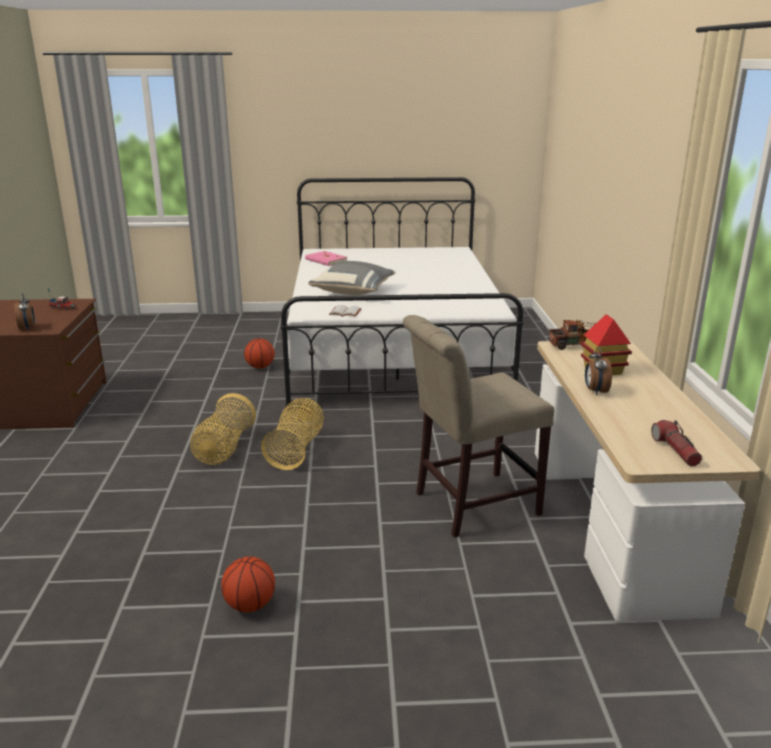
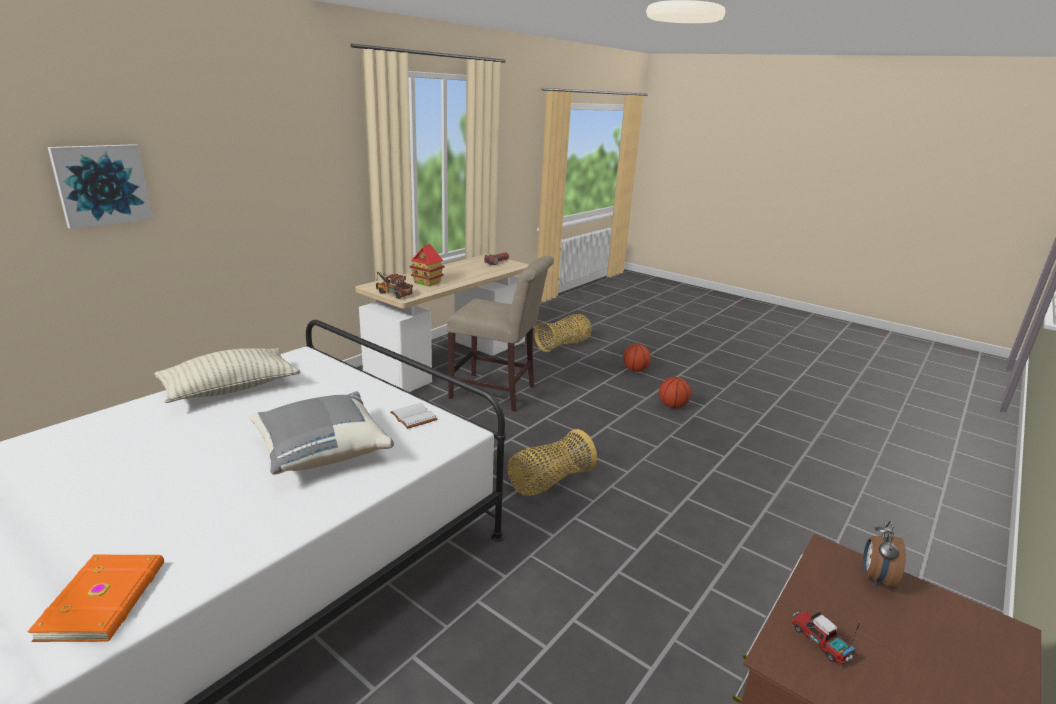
camera: 140 degrees left, 0 degrees up
(224, 449) = (611, 517): basket -> basket (563, 345)
(260, 367) = (423, 666): basketball -> basketball (635, 370)
(326, 261) = (106, 599): pink book -> orange book
(467, 291) = (231, 389): none -> pillow
(595, 391) = (461, 279): alarm clock -> none
(596, 159) = (102, 185): none -> picture

